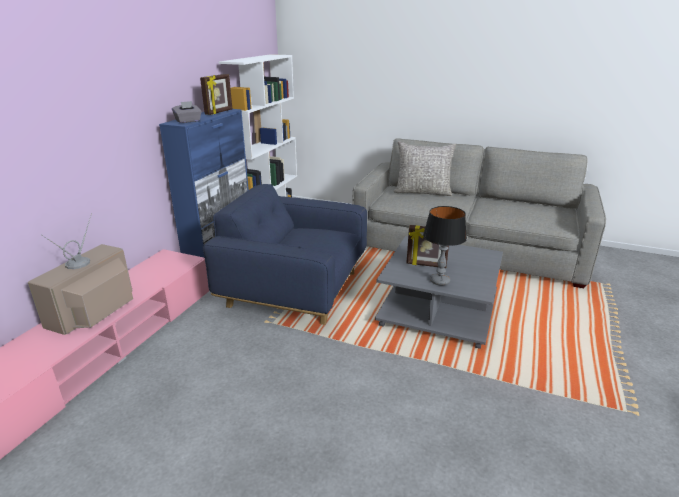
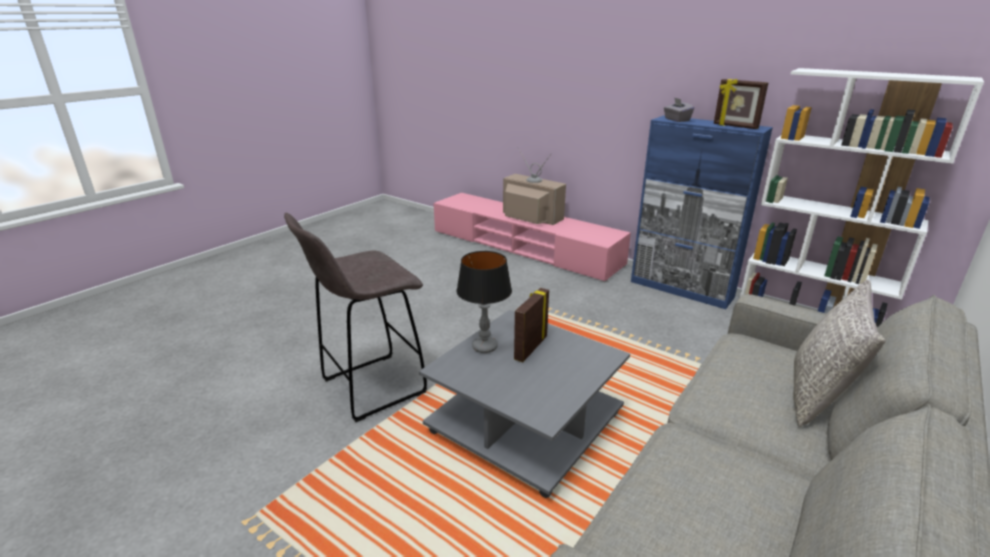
camera: 105 degrees right, 0 degrees up
(294, 289) = (602, 326): blue armchair -> none
(456, 401) = (370, 387): none -> grey stool

